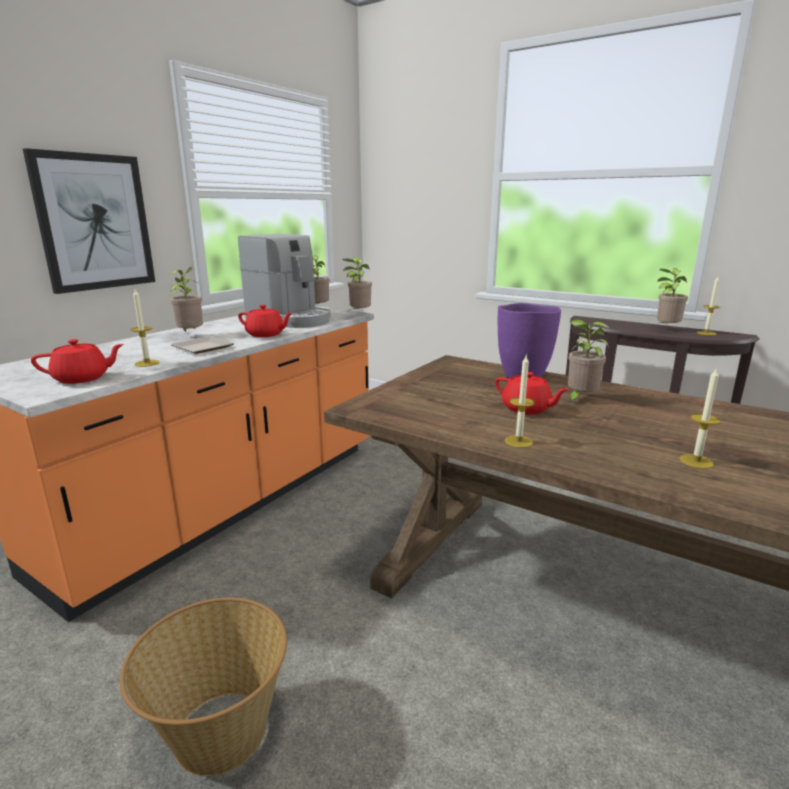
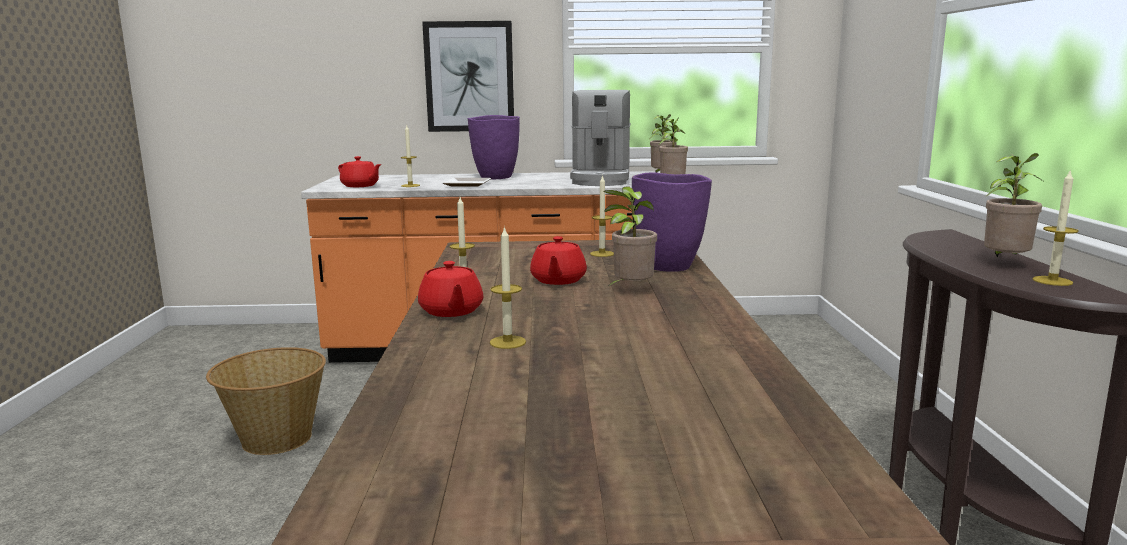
camera: 55 degrees right, 5 degrees down
(190, 335) = (496, 177): potted plant -> purple vase
(266, 335) = (534, 184): red teapot -> red teapot (451, 311)
(459, 380) = (602, 254): none -> candle

